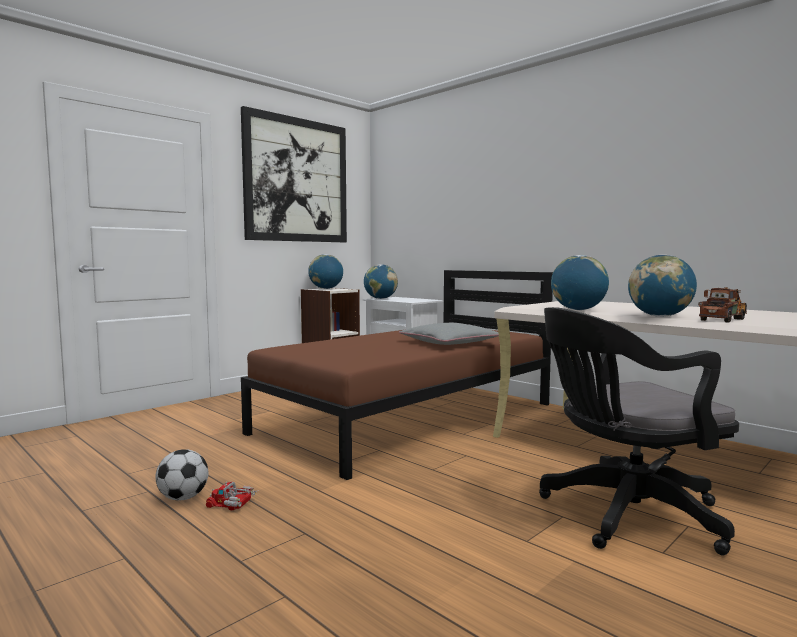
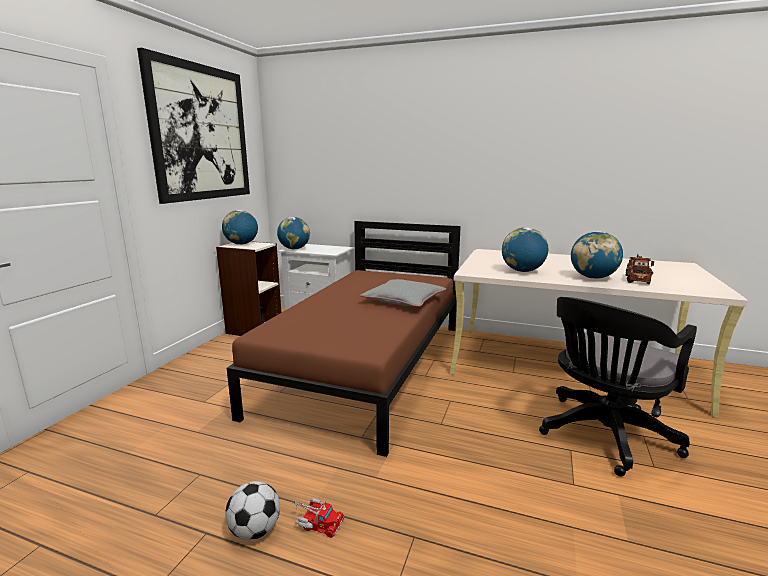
camera: 25 degrees left, 10 degrees up
(234, 504) = (316, 522): toy truck -> toy truck turned 150 degrees counterclockwise

